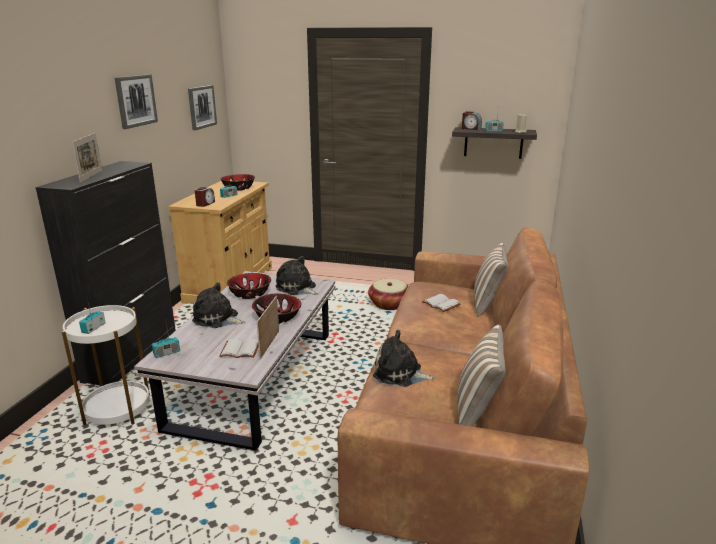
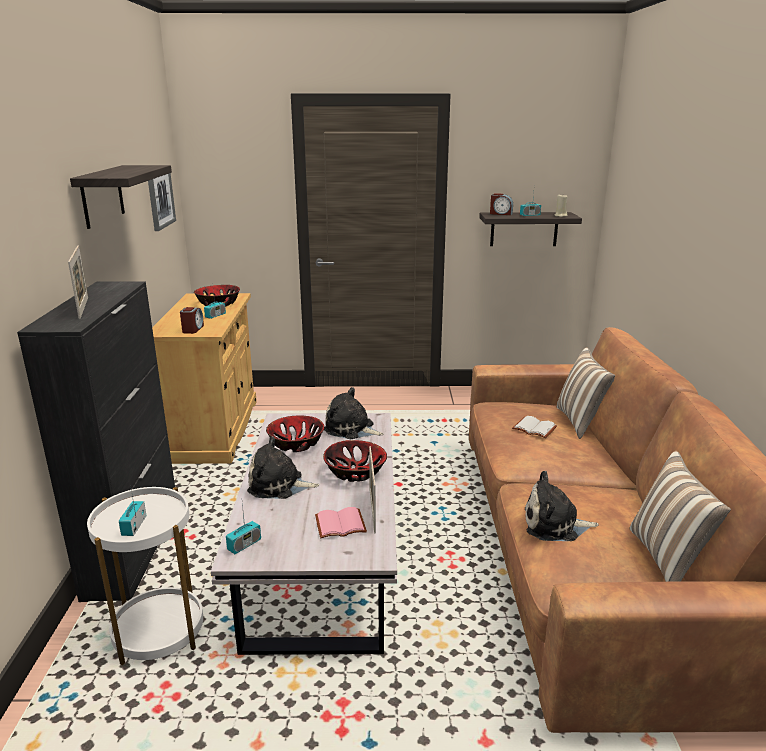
camera: 15 degrees left, 0 degrees up
(135, 100) = (102, 196): picture -> shelf
(241, 349) = (341, 523): white book -> pink book
(389, 304) = (429, 432): basket -> none

